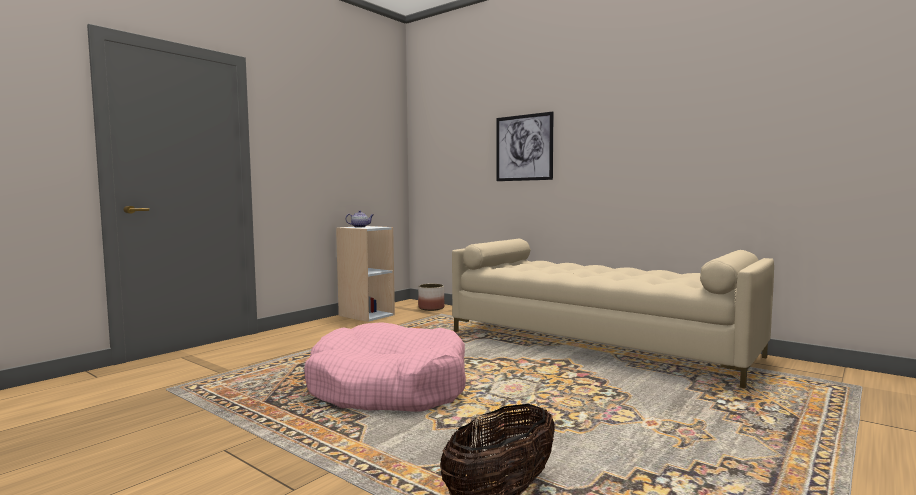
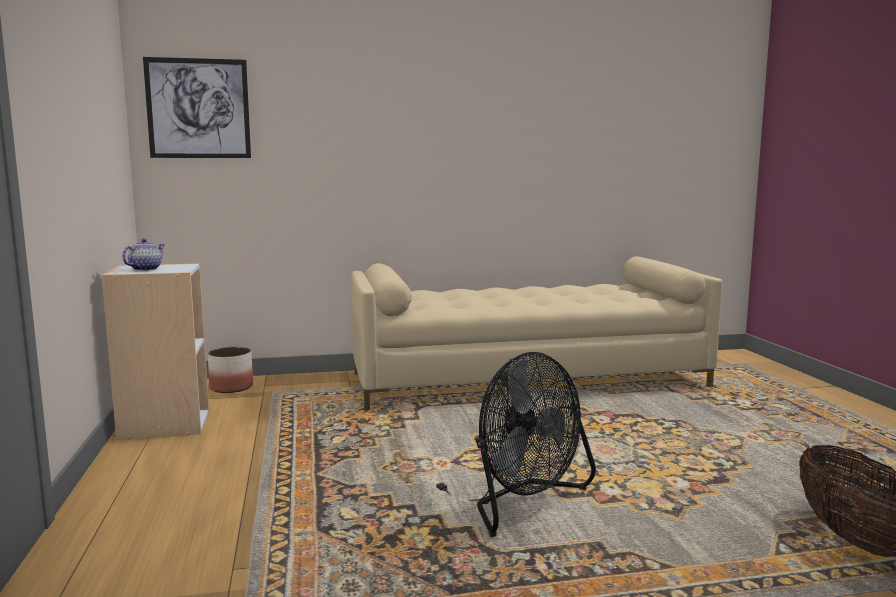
camera: 50 degrees left, 5 degrees up
(388, 388) = (515, 503): pink dog bed -> black fan
(524, 148) = (372, 135): picture -> picture (198, 108)

